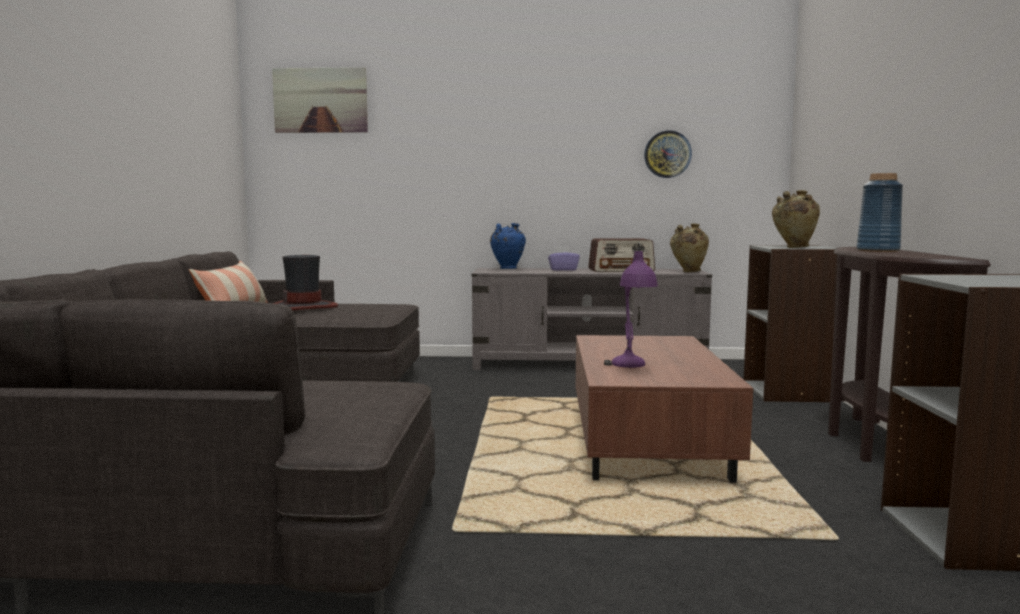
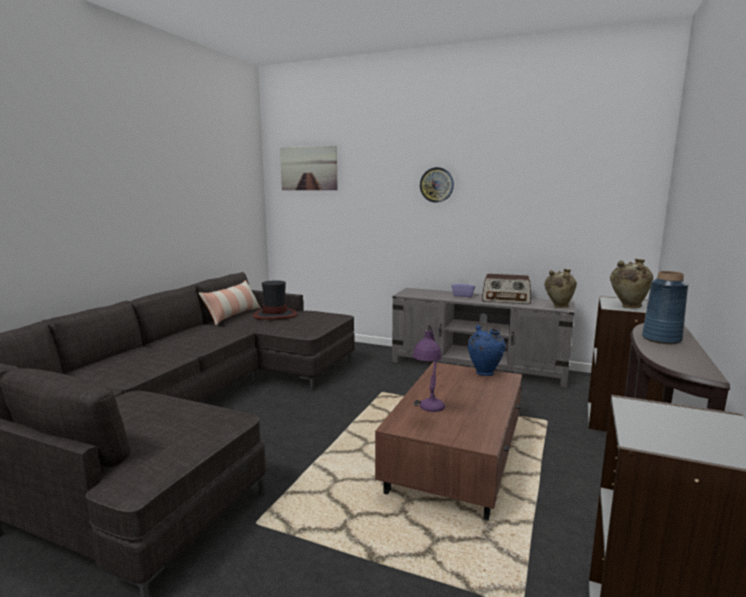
camera: 20 degrees right, 5 degrees up
(507, 269) = (424, 291): blue vase -> blue vase (484, 373)
(667, 154) = (554, 209): wall clock -> wall clock (436, 185)

